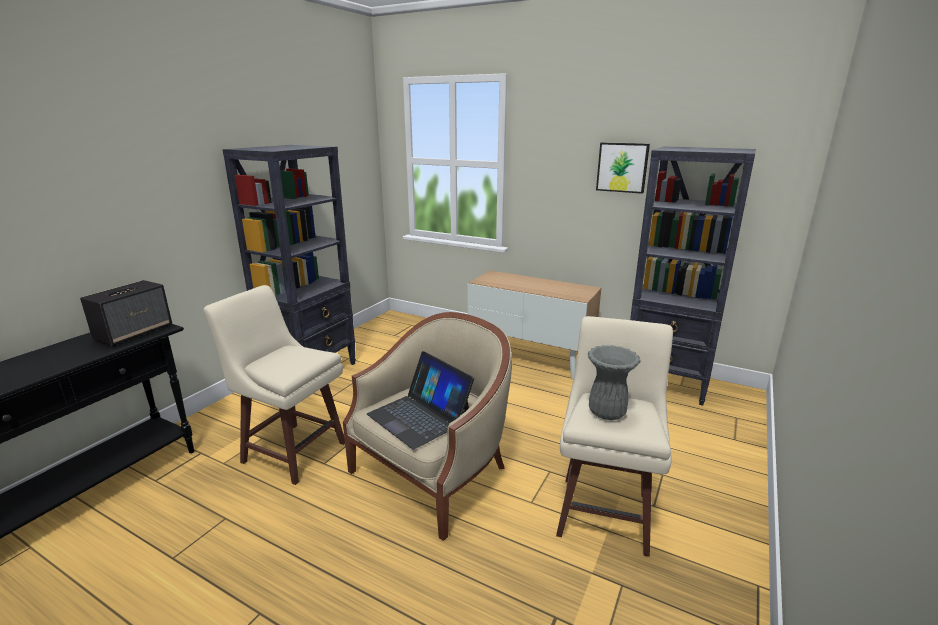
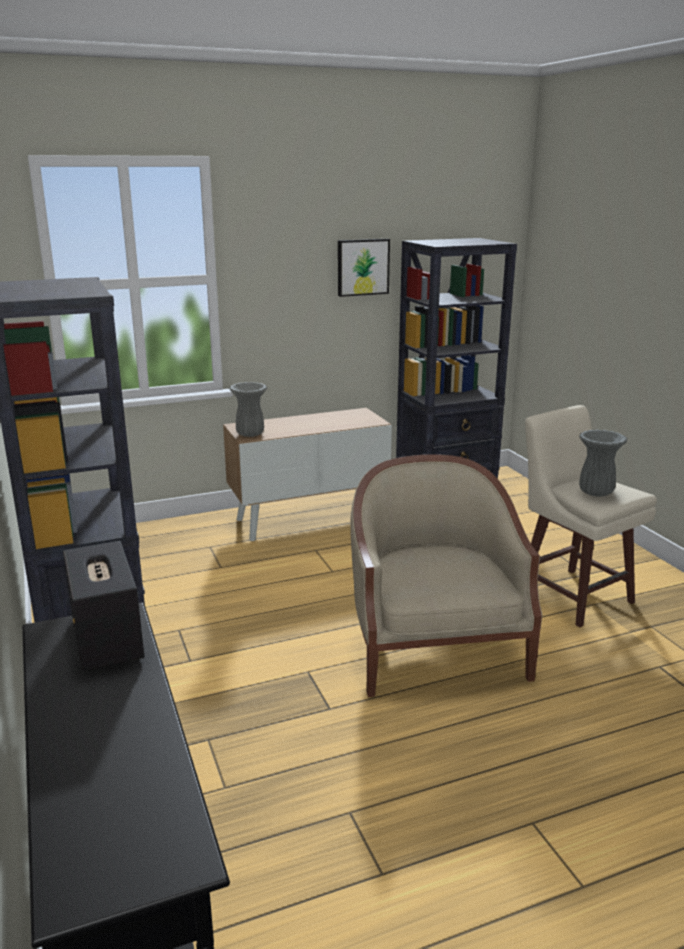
camera: 50 degrees left, 0 degrees up
(292, 451) = (273, 723): beige stool -> none
(419, 416) = (449, 577): laptop -> none
(486, 279) = (249, 434): none -> grey vase

